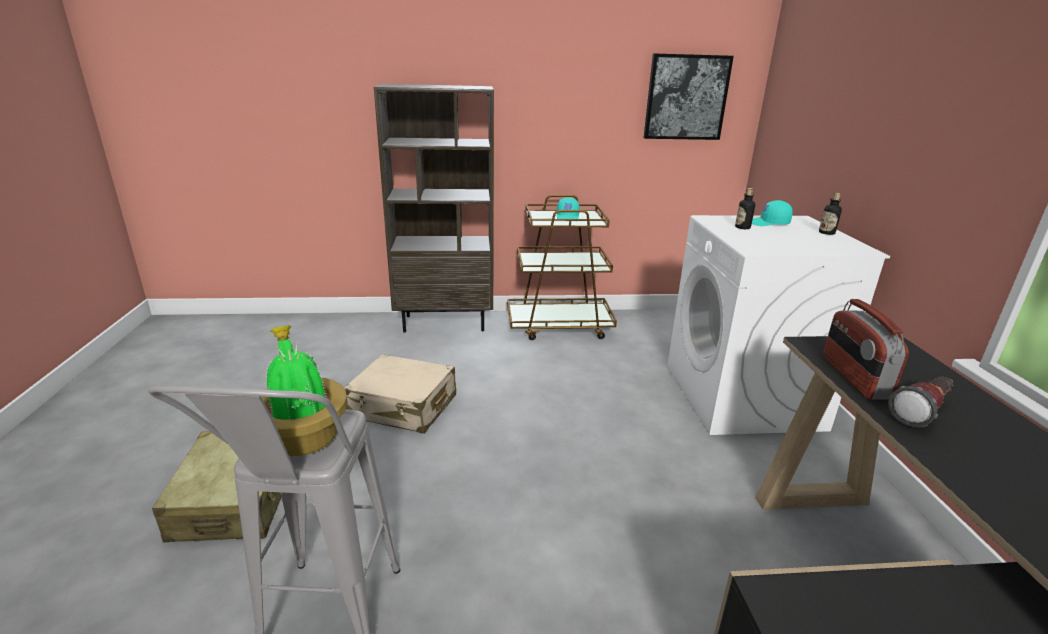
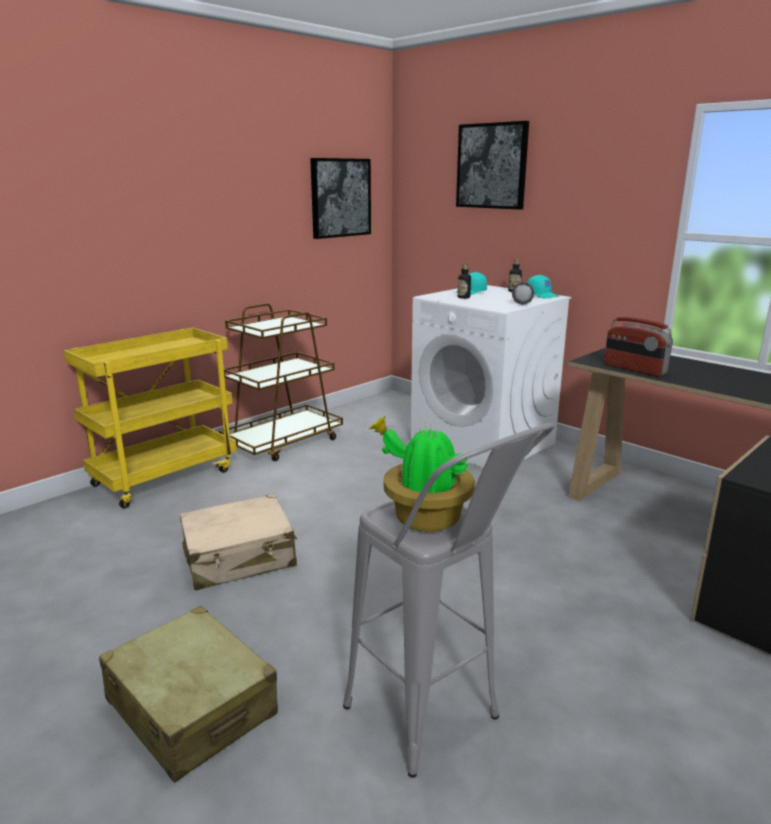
camera: 40 degrees left, 5 degrees down
(445, 323) = (165, 476): brown bookcase -> yellow cart
(568, 217) = (278, 325): turquoise cap -> turquoise cap (542, 295)
(853, 69) = (492, 166): none -> picture
(922, 412) = (685, 374): flashlight -> flashlight (523, 301)

